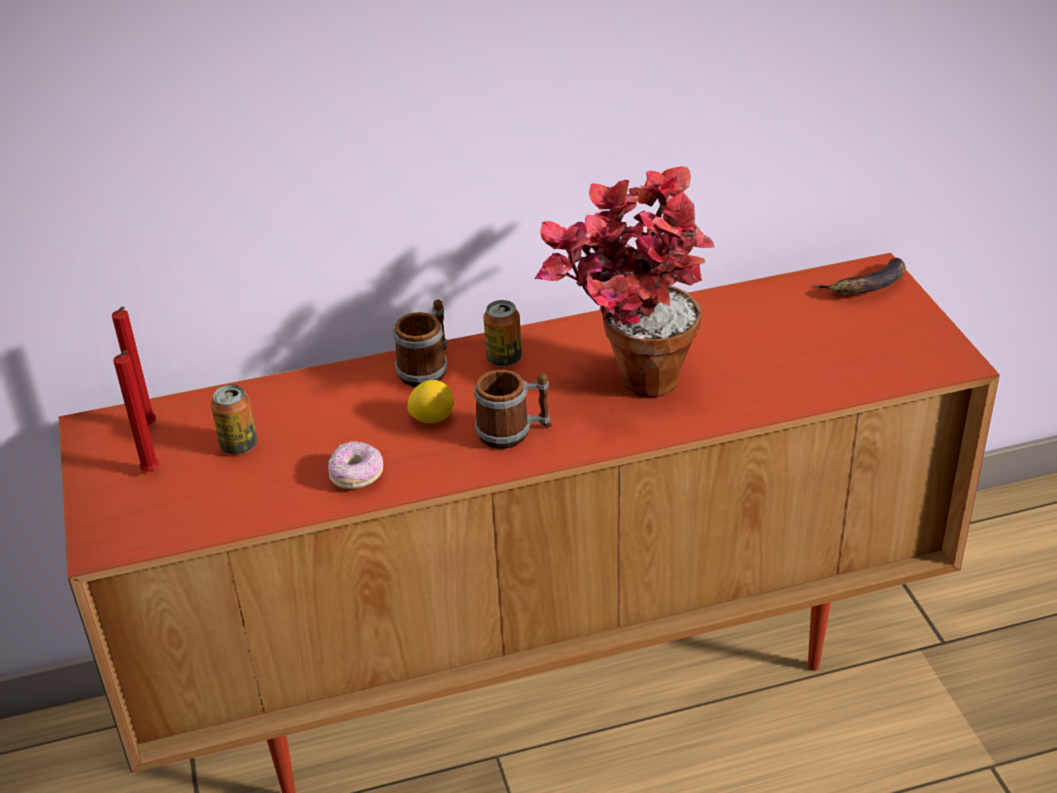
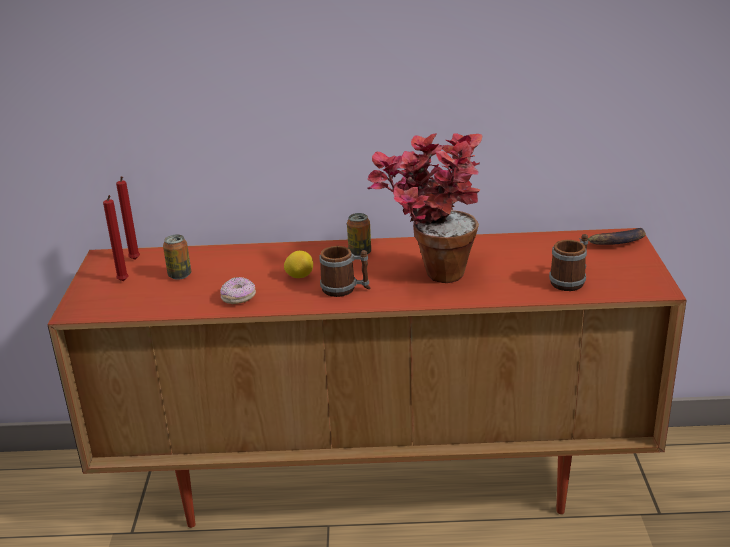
camera: 15 degrees right, 10 degrees down
(427, 368) = (311, 252): mug -> mug (571, 281)

